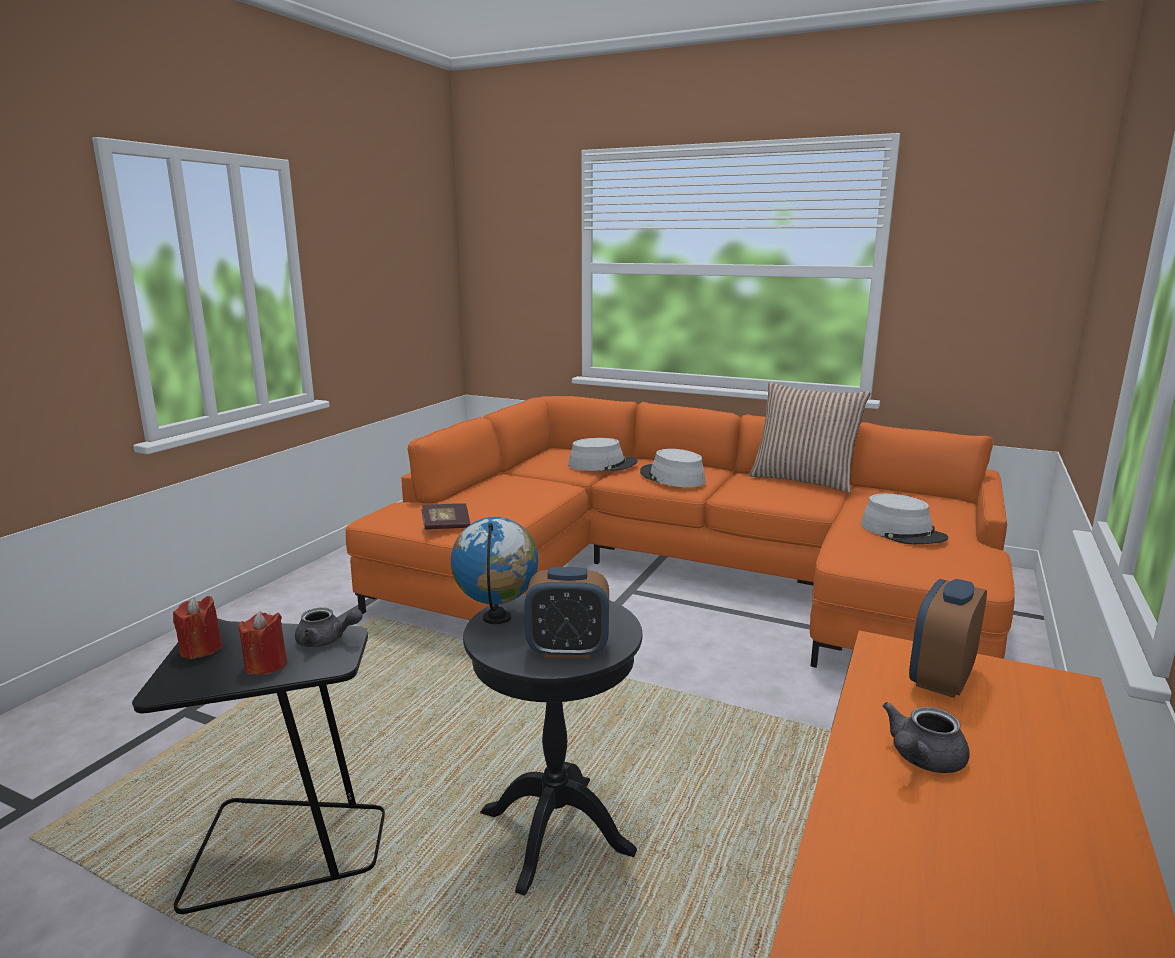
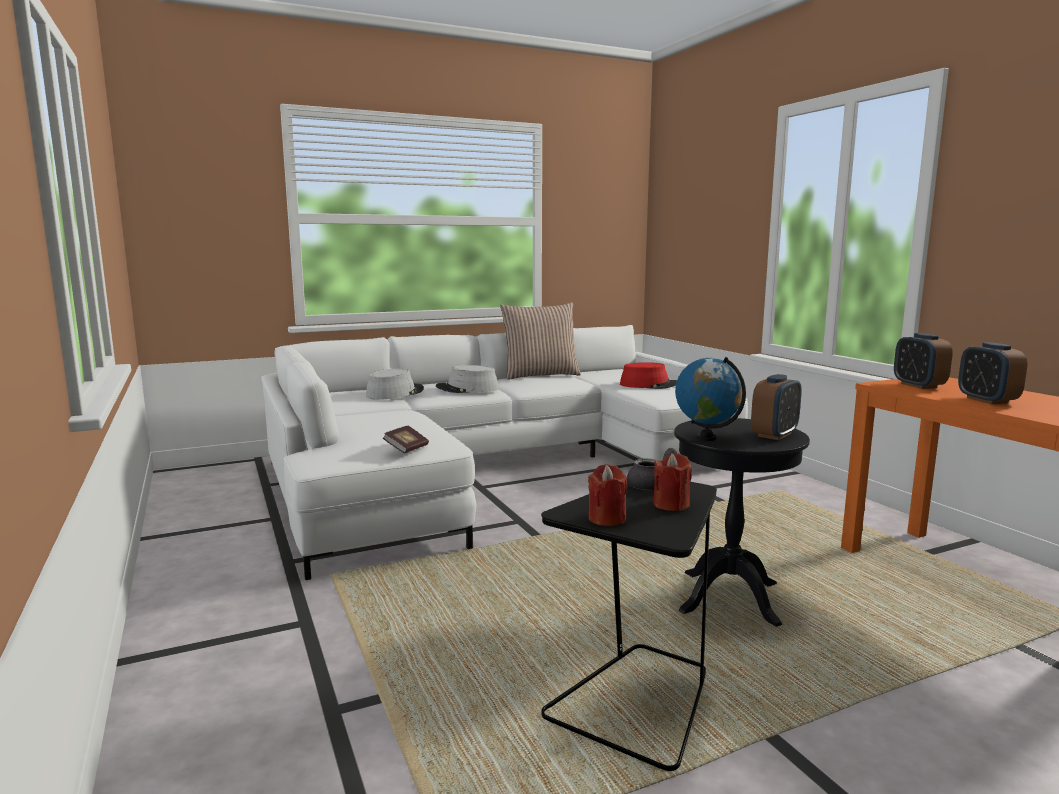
camera: 50 degrees left, 5 degrees down
(682, 575) = (490, 469): orange sofa -> white sofa
(902, 532) = (649, 385): grey hat -> red hat
(921, 759) = (987, 400): grey teapot -> alarm clock

